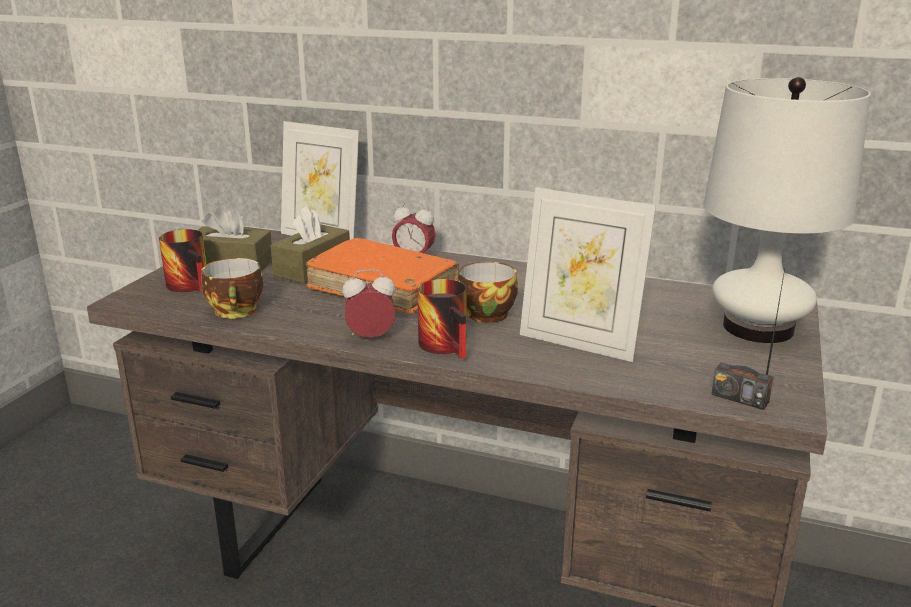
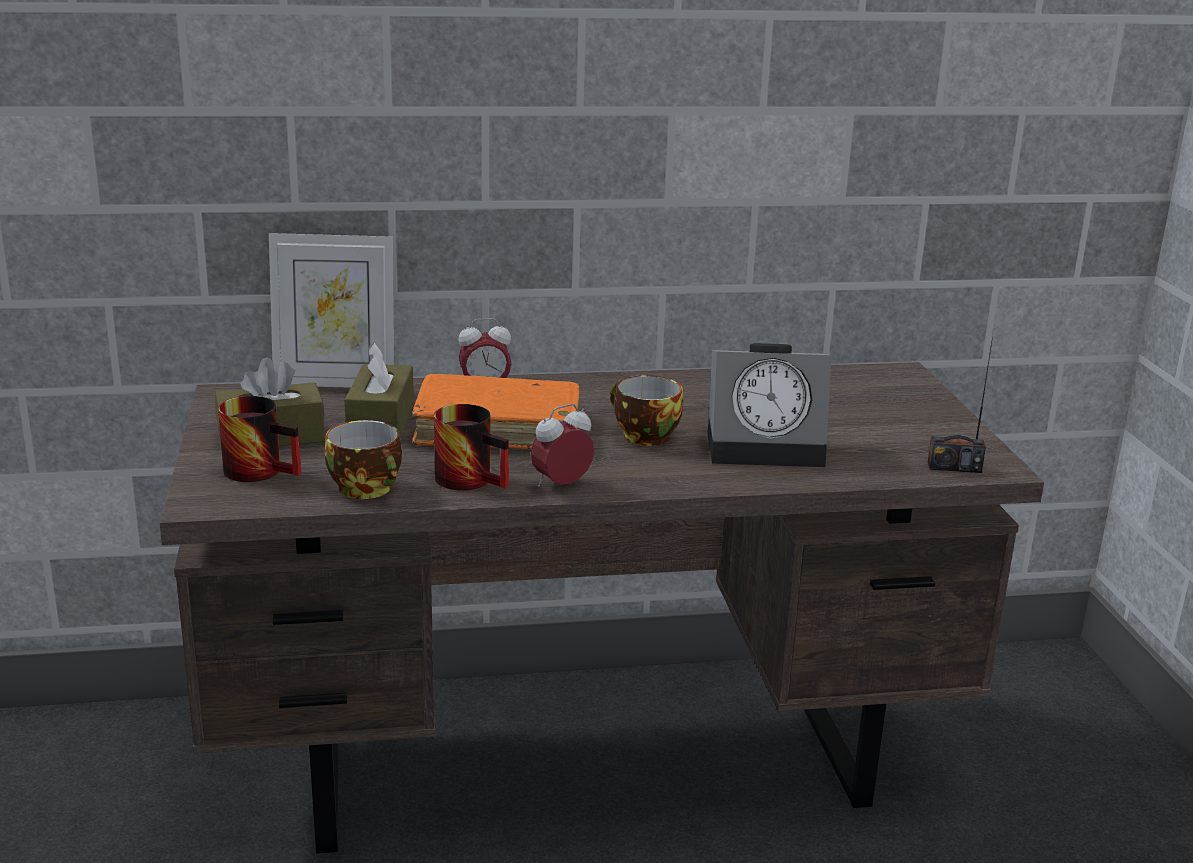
camera: 30 degrees left, 0 degrees up
(450, 346) = (652, 476): mug -> mug (474, 479)
(579, 343) = (768, 447): picture frame -> alarm clock
(758, 328) = (902, 400): white table lamp -> none

